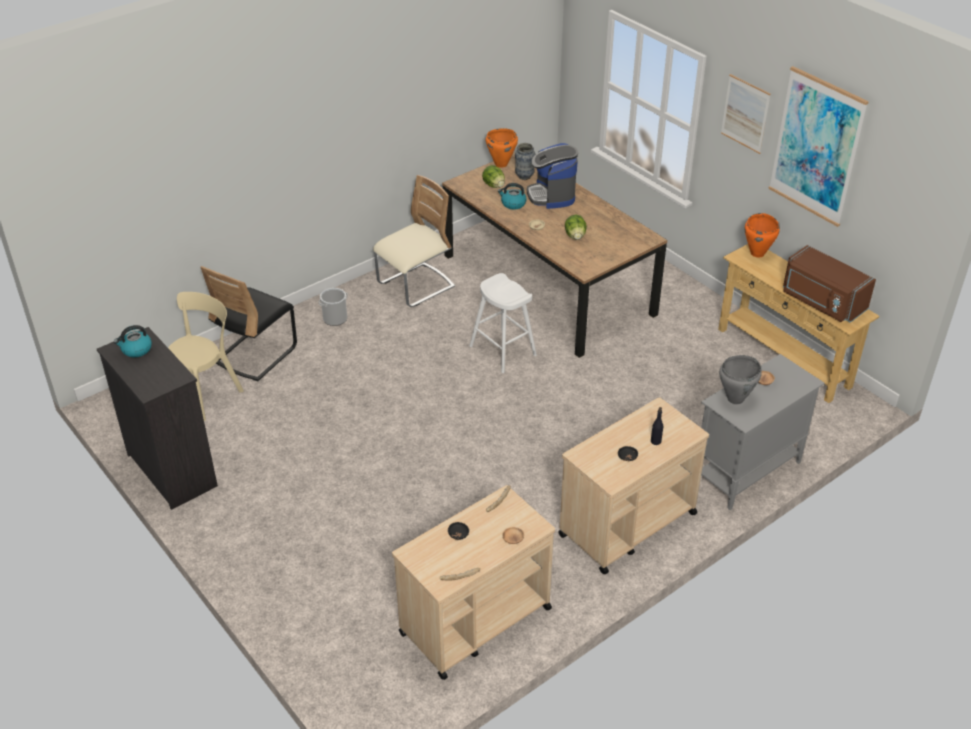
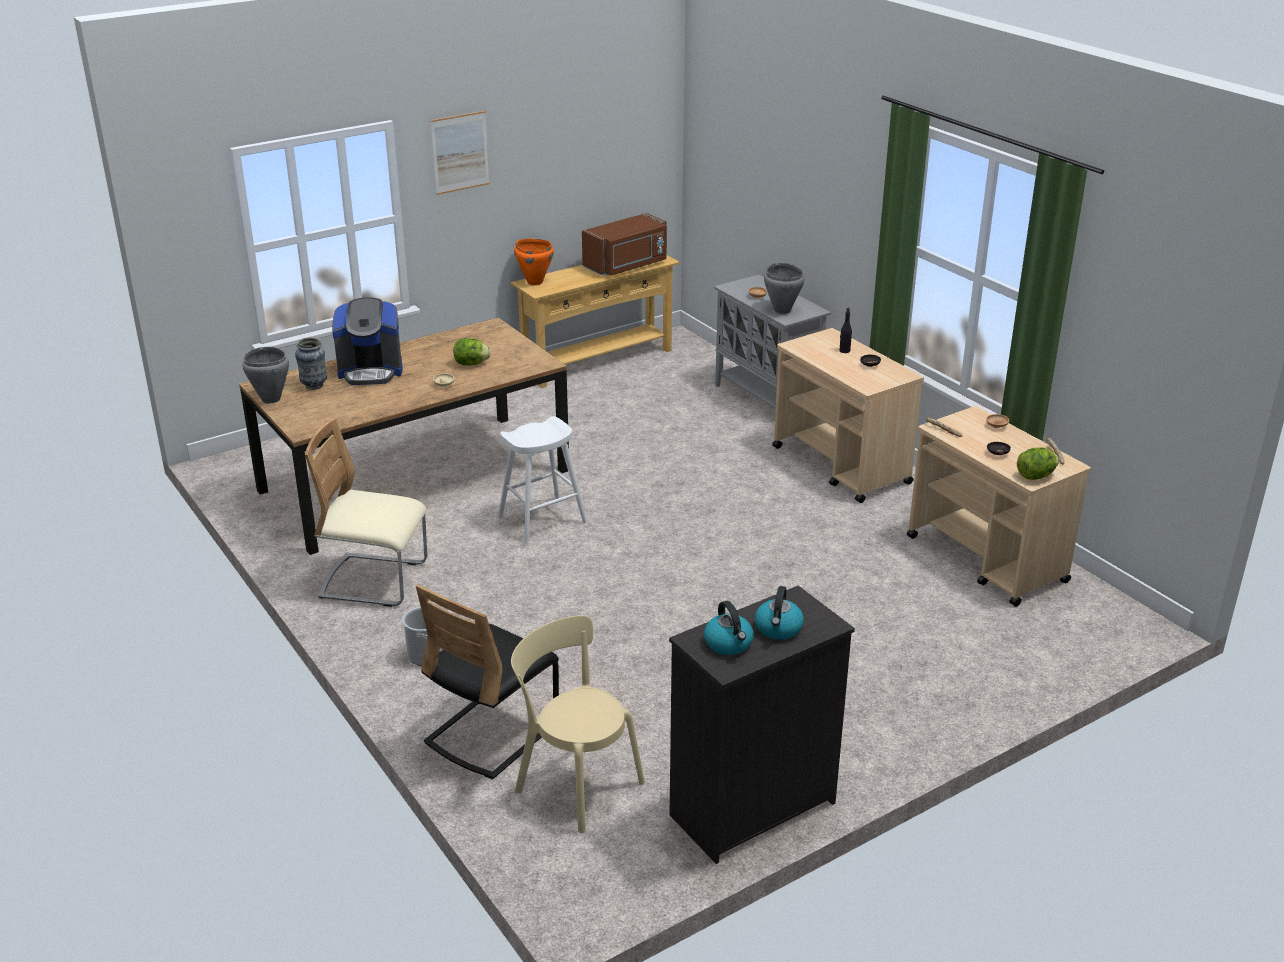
camera: 85 degrees left, 10 degrees down
(256, 354) = (492, 733): black chair -> black chair turned 90 degrees clockwise
(416, 286) = (374, 581): beige chair -> beige chair turned 45 degrees counterclockwise
(494, 185) = (325, 406): lettuce -> lettuce (1035, 476)
(500, 164) = (270, 399): orange cooking pot -> grey cooking pot
(513, 204) = (378, 396): kettle -> kettle (778, 629)
(816, 147) = (548, 132): picture -> none

